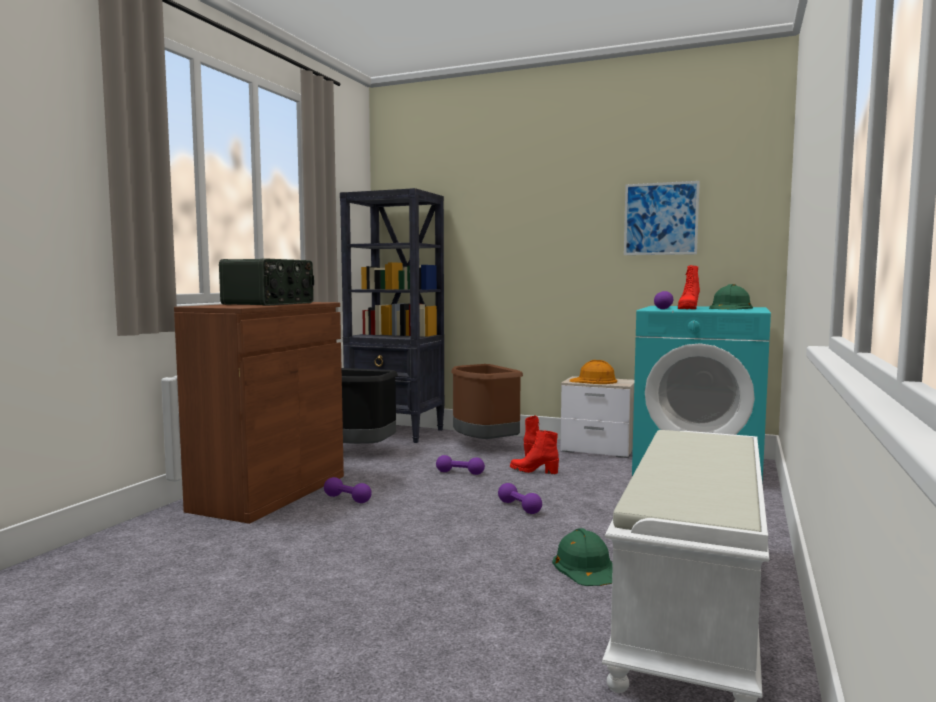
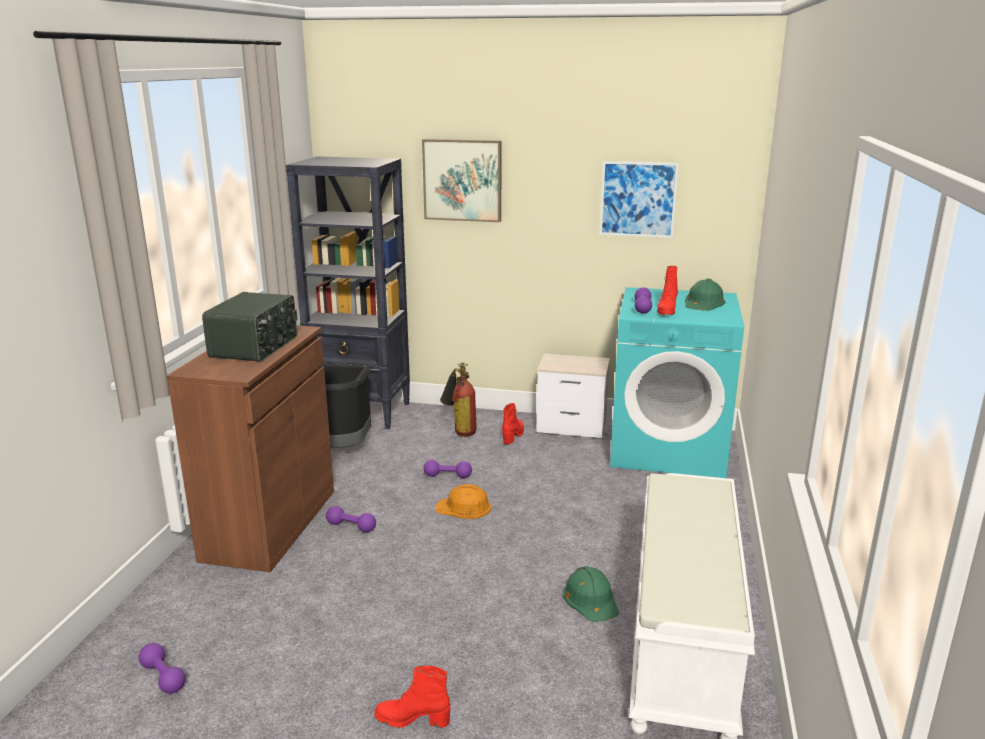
camera: 10 degrees left, 15 degrees up
(484, 446) = (459, 430): brown trash can -> fire extinguisher
(497, 212) = (462, 180): none -> picture
(519, 507) = (517, 524): purple dumbbell -> purple dumbbell (163, 677)
(534, 471) = (518, 467): red boot -> red boot (413, 719)
(593, 381) = (568, 364): orange hard hat -> orange hard hat (464, 507)

